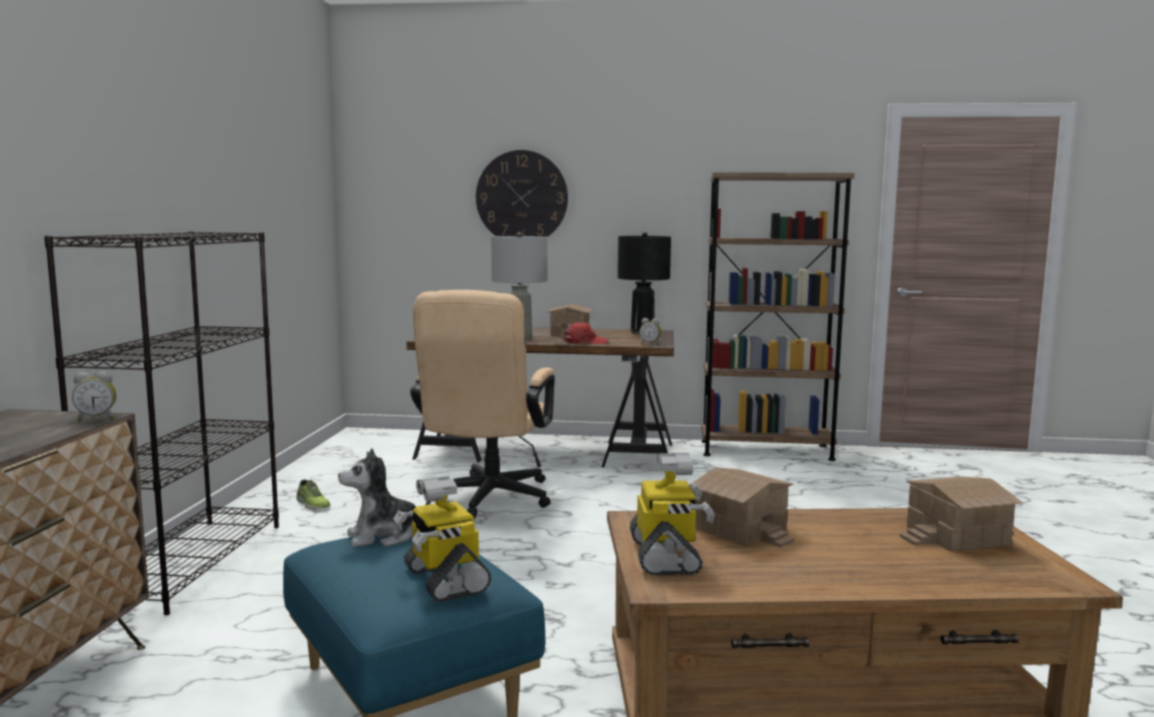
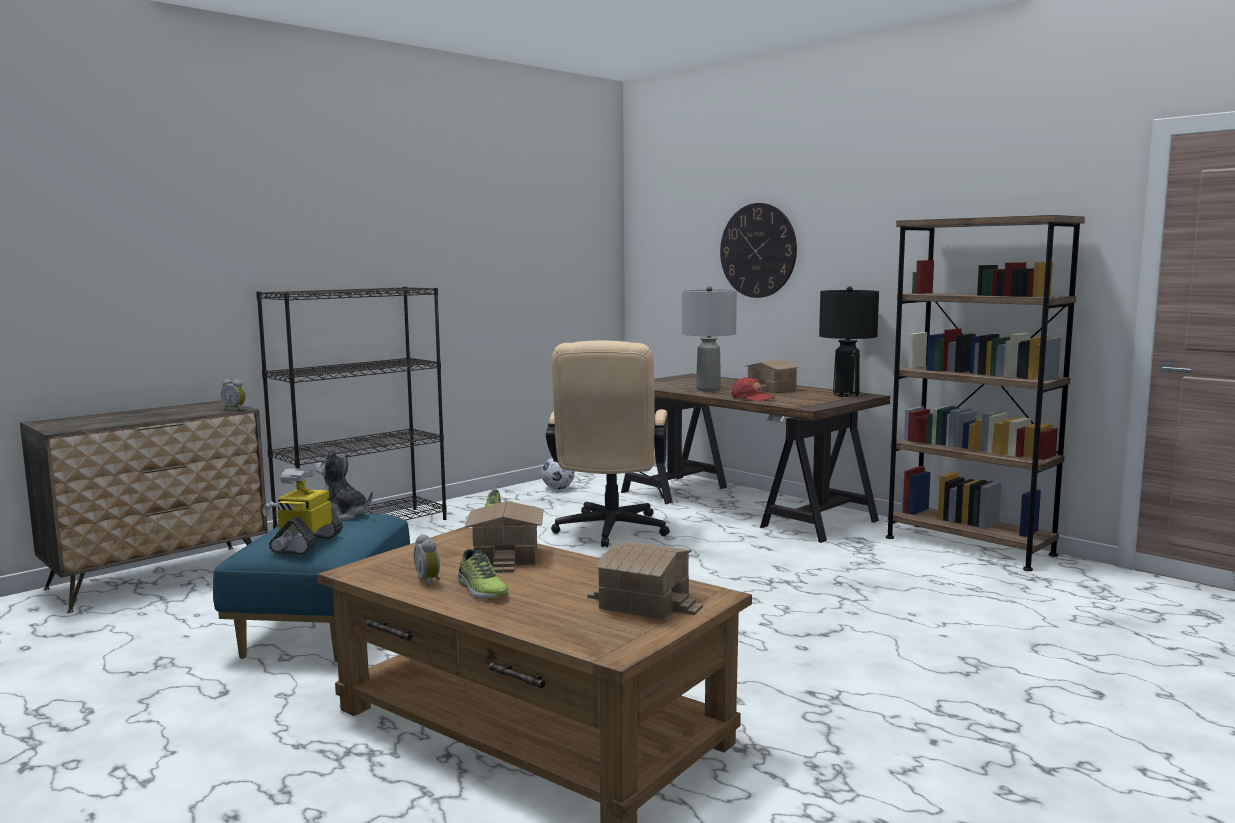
camera: 40 degrees right, 0 degrees up
(338, 468) = (558, 488): none -> football
(487, 500) = (609, 532): beige office chair -> beige office chair turned 45 degrees counterclockwise
(650, 344) = (805, 405): alarm clock -> alarm clock (429, 581)
(666, 556) = (410, 558): toy robot -> none
(824, 566) = (481, 590): none -> shoe

